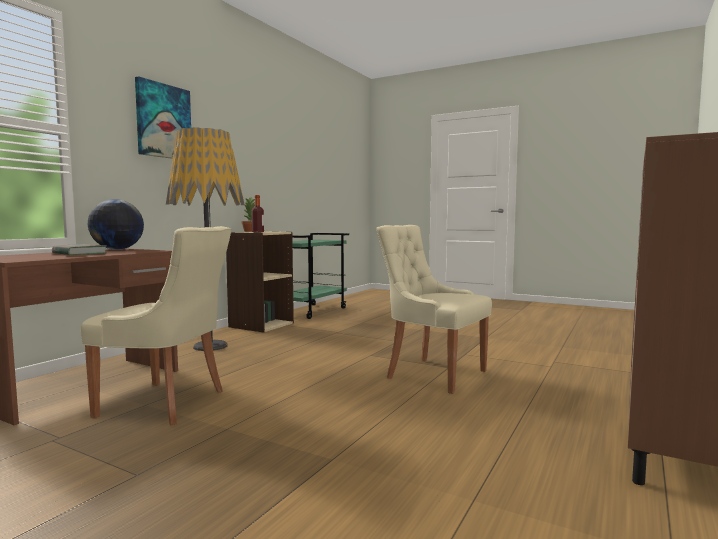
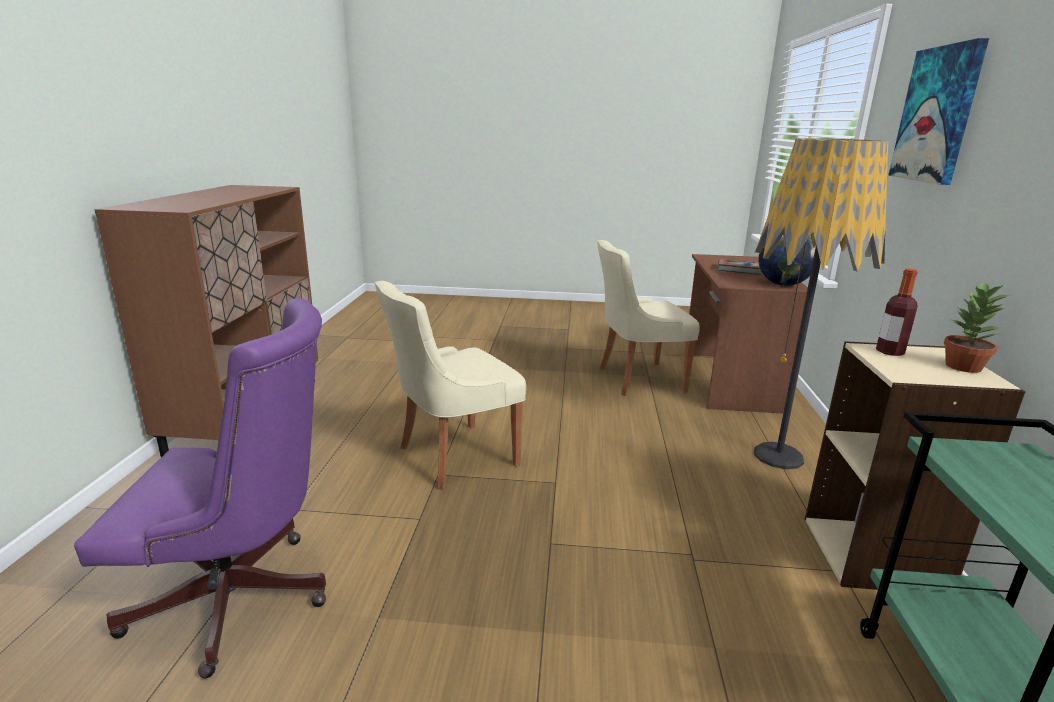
camera: 155 degrees right, 15 degrees up
(433, 374) = (453, 456): beige chair -> beige chair turned 135 degrees clockwise
(552, 346) = (243, 601): none -> purple office chair

